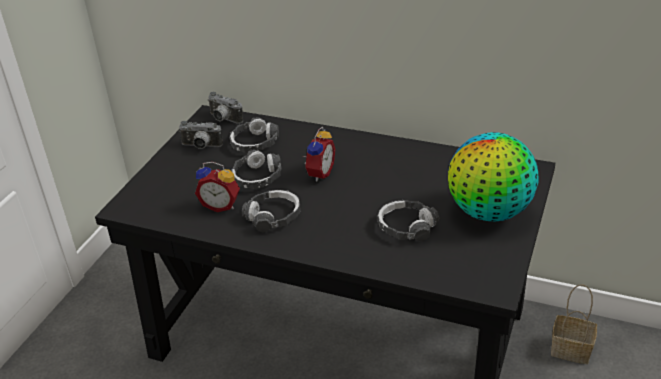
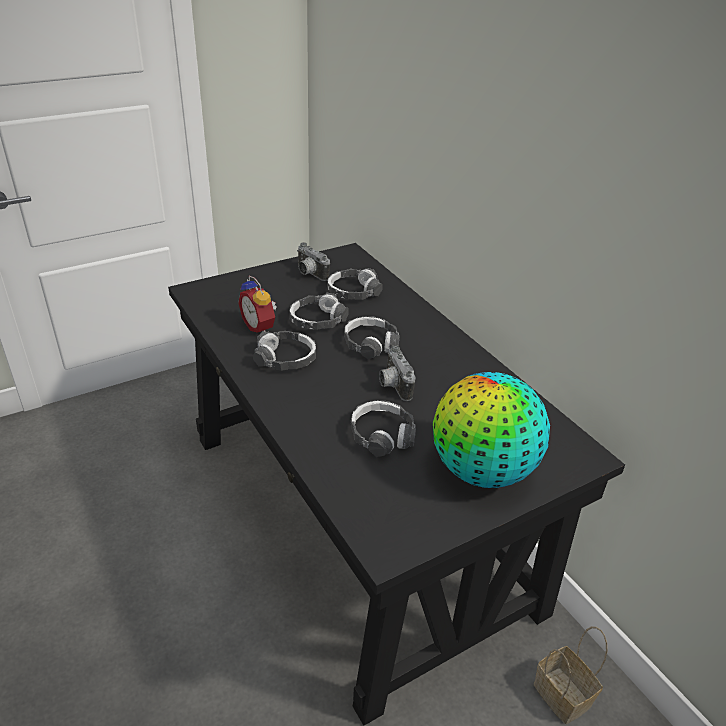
camera: 35 degrees right, 0 degrees up
(223, 119) = (355, 261): camera -> camera (392, 385)
(318, 173) = (370, 344): alarm clock -> headphones

